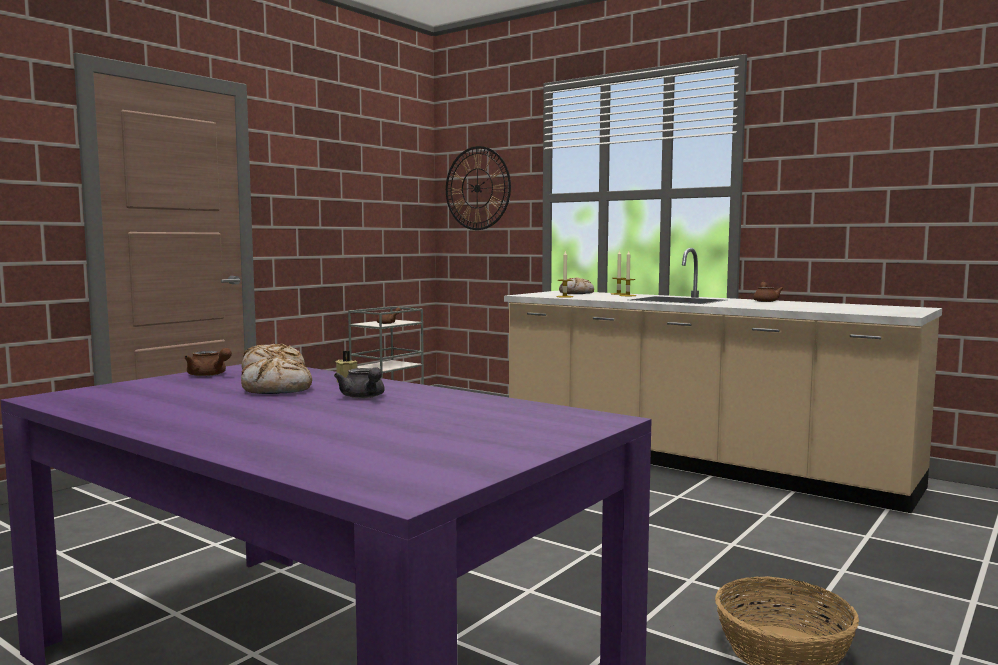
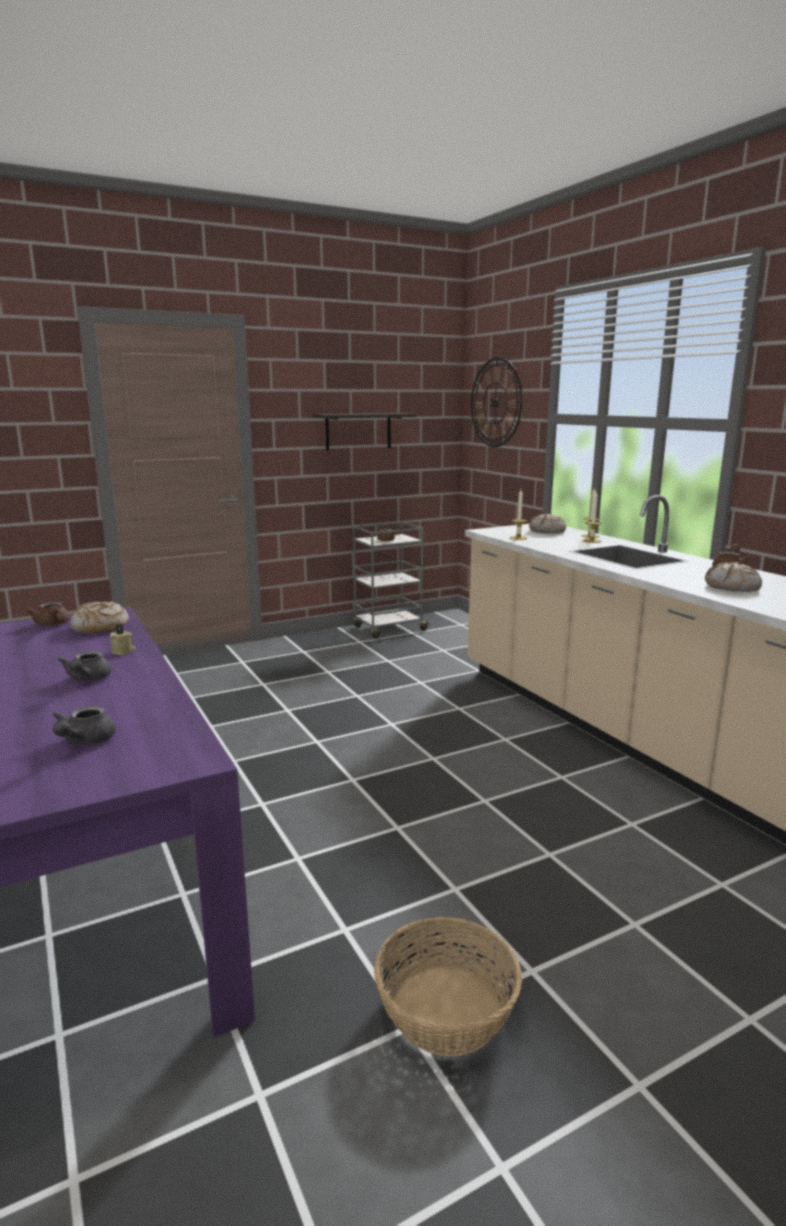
camera: 25 degrees right, 10 degrees up
(278, 390) = (53, 656): bread -> bread (732, 587)
(349, 212) = (358, 431): none -> shelf
(476, 423) = (84, 741): none -> grey teapot

